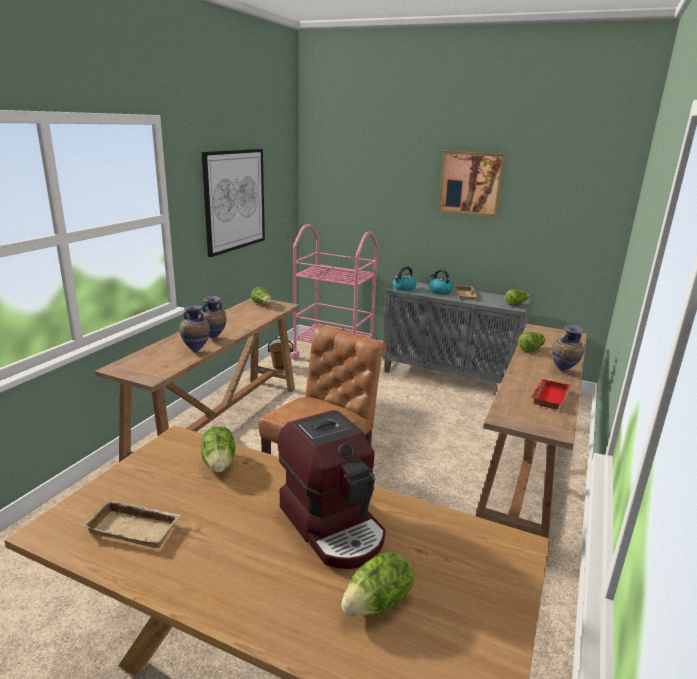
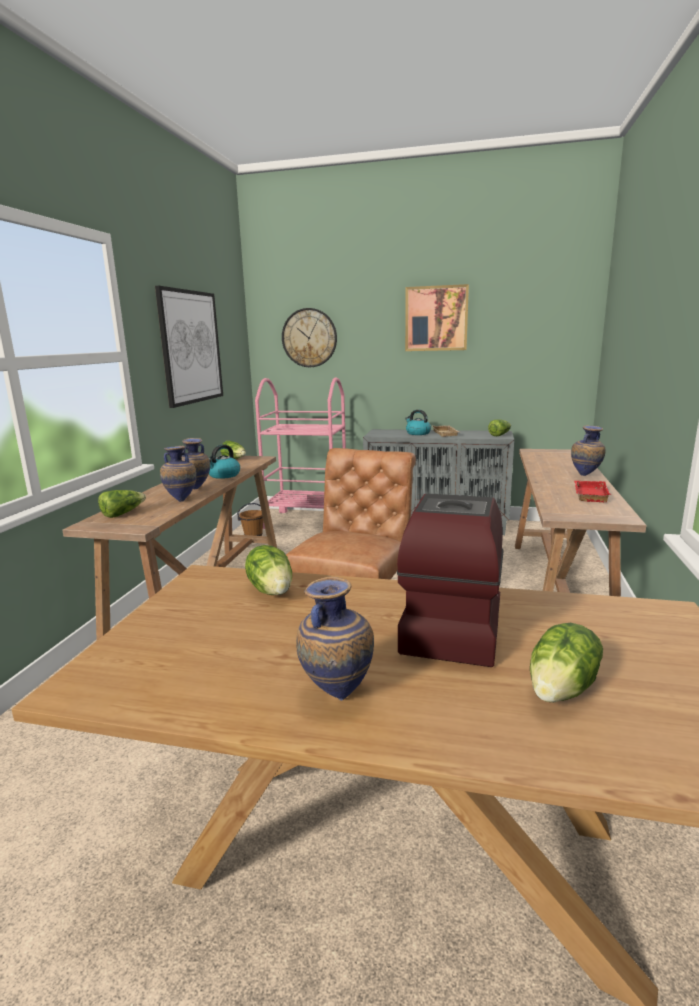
camera: 10 degrees left, 5 degrees down
(136, 527) = (200, 666): beige tray -> none
(214, 572) = (336, 694): none -> vase
(333, 525) = (451, 625): coffee machine -> coffee machine turned 120 degrees counterclockwise
(352, 188) = (309, 338): none -> wall clock
(404, 288) = (380, 434): kettle -> kettle (223, 475)
(531, 349) = (540, 464): lettuce -> lettuce (123, 514)

